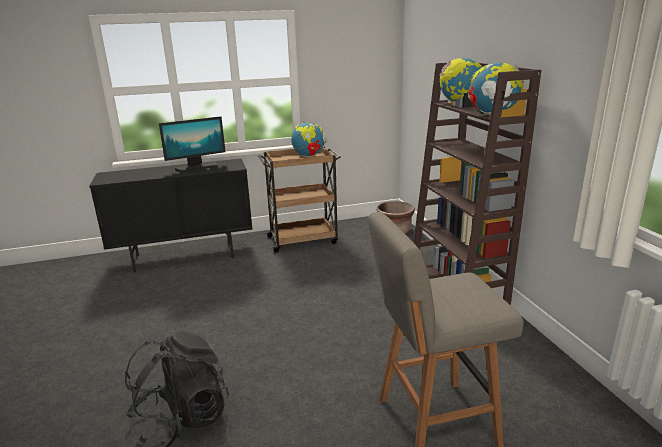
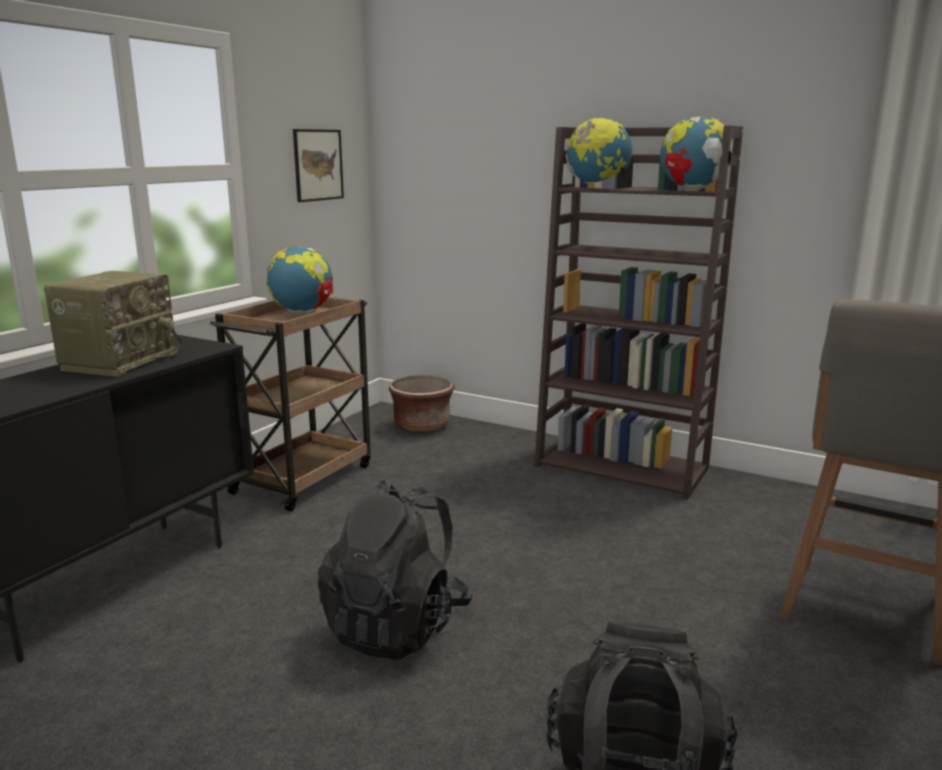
camera: 45 degrees left, 5 degrees down
(197, 167) = (120, 361): monitor -> radio
(233, 314) = (397, 626): none -> black backpack
(355, 75) = (318, 165): none -> picture

